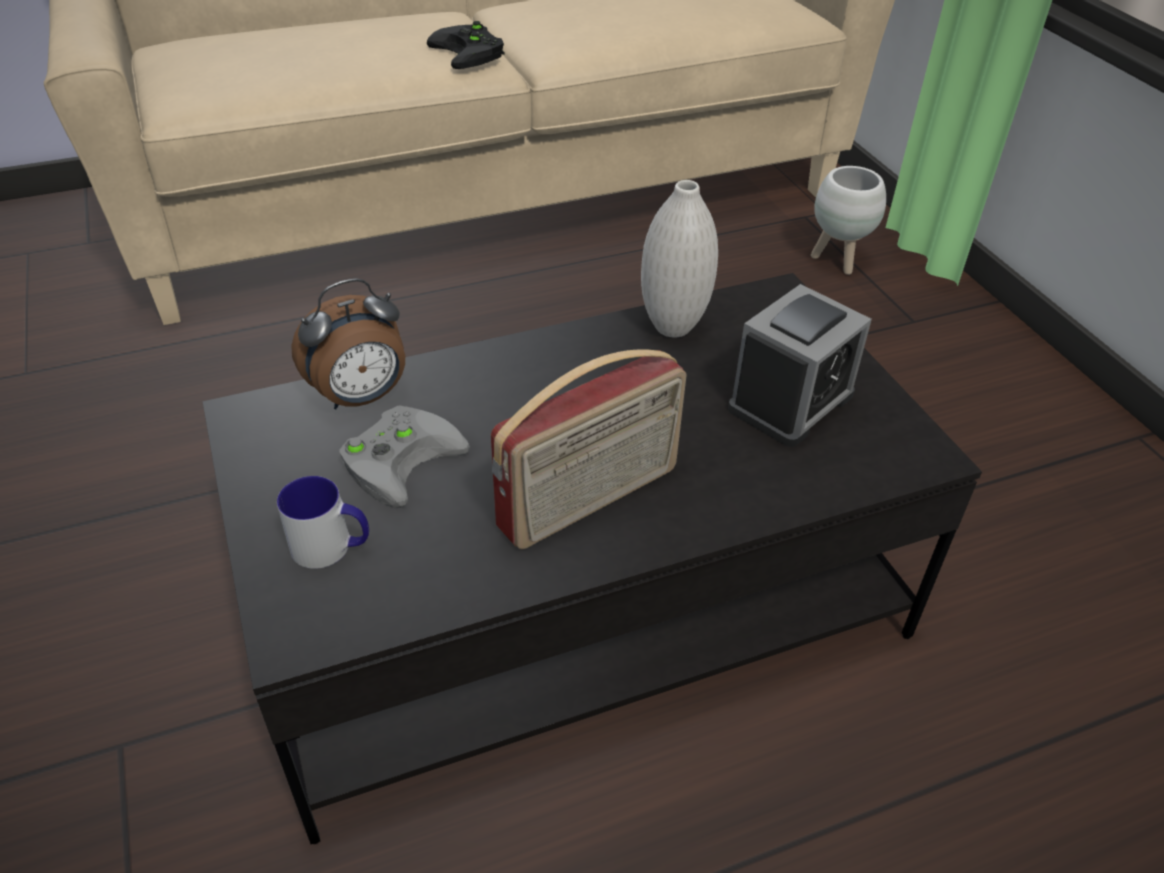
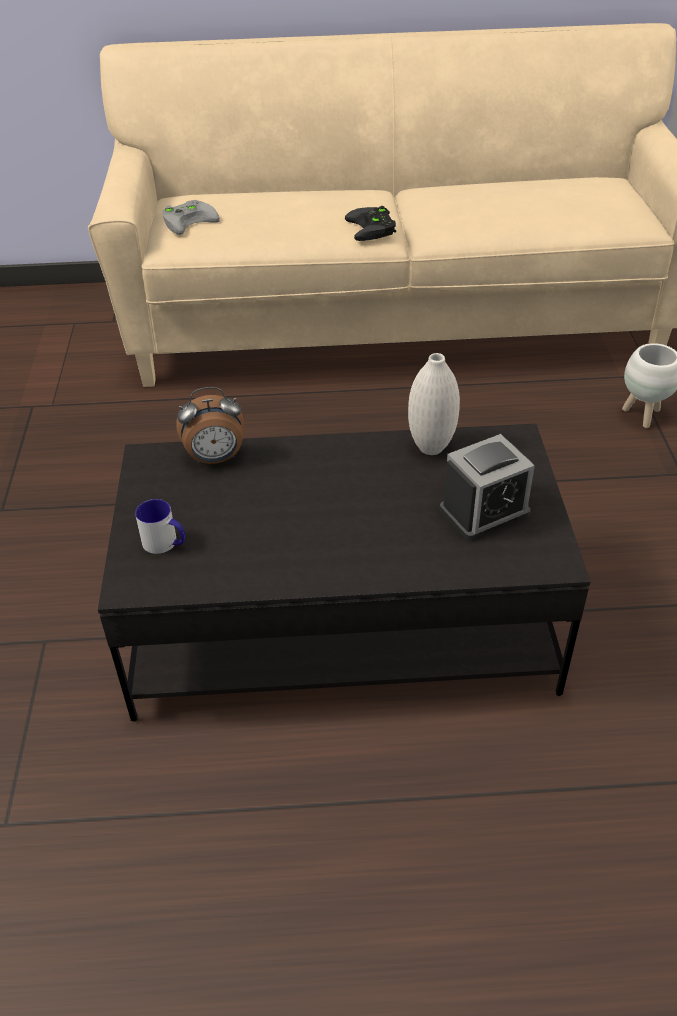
camera: 20 degrees right, 0 degrees up
(401, 456) = (224, 499): grey game controller -> grey game controller (189, 219)
(590, 500) = (324, 547): radio -> none

